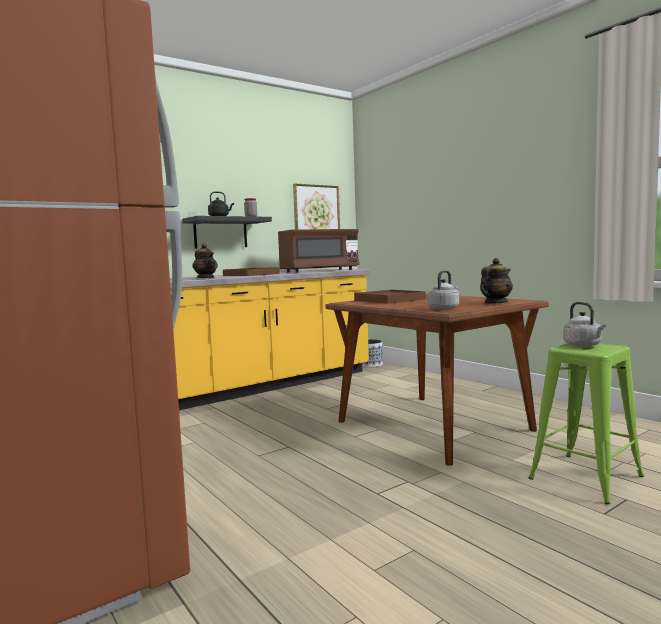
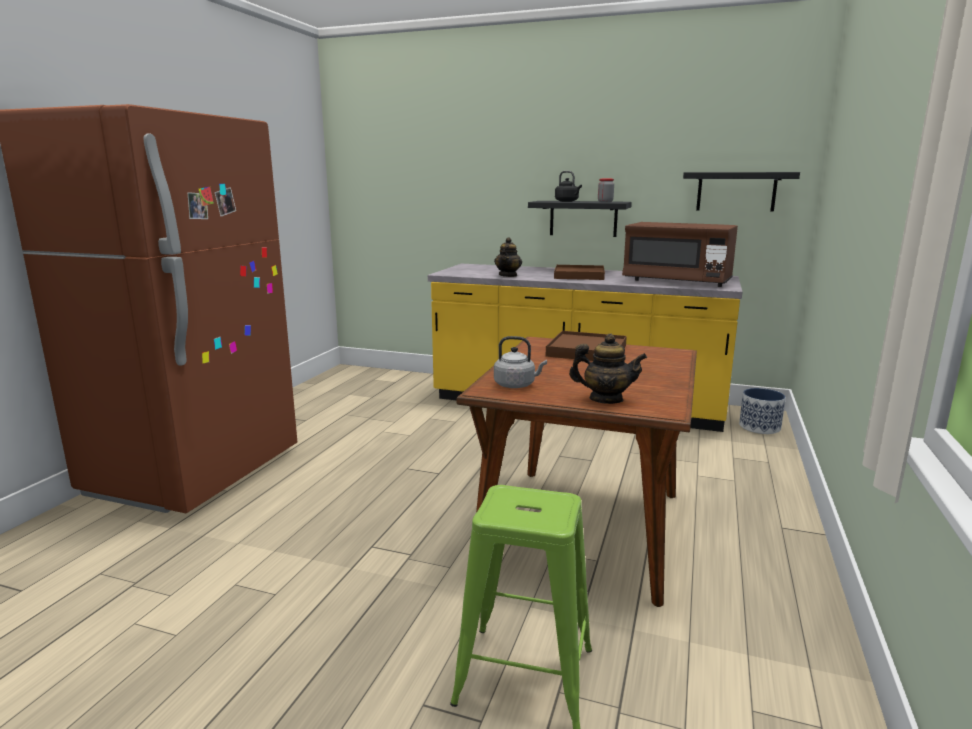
camera: 55 degrees right, 10 degrees up
(316, 212) = (736, 191): picture -> black shelf
(584, 345) = (538, 502): grey kettle -> none

